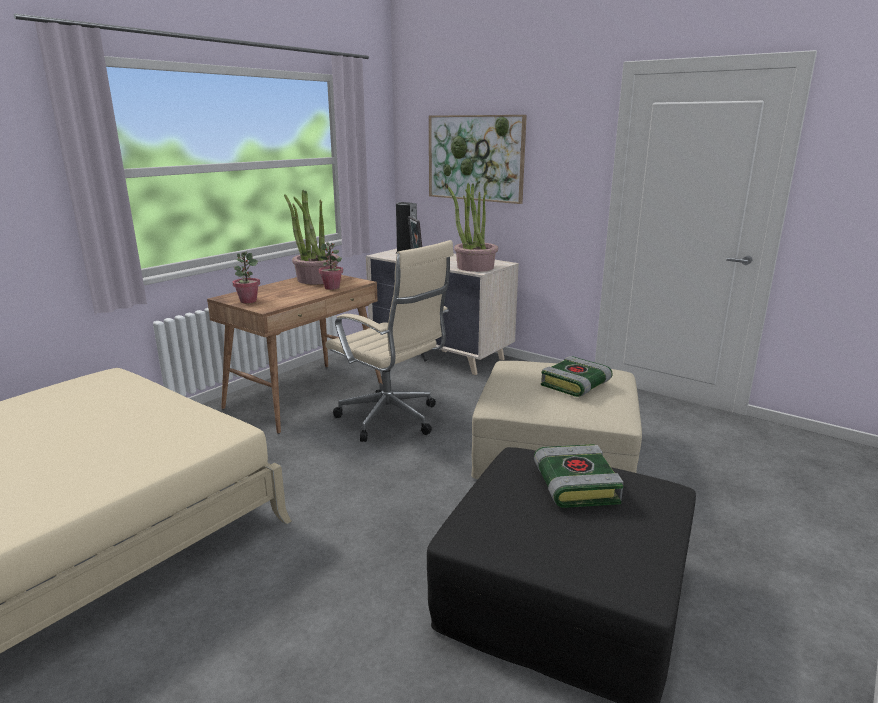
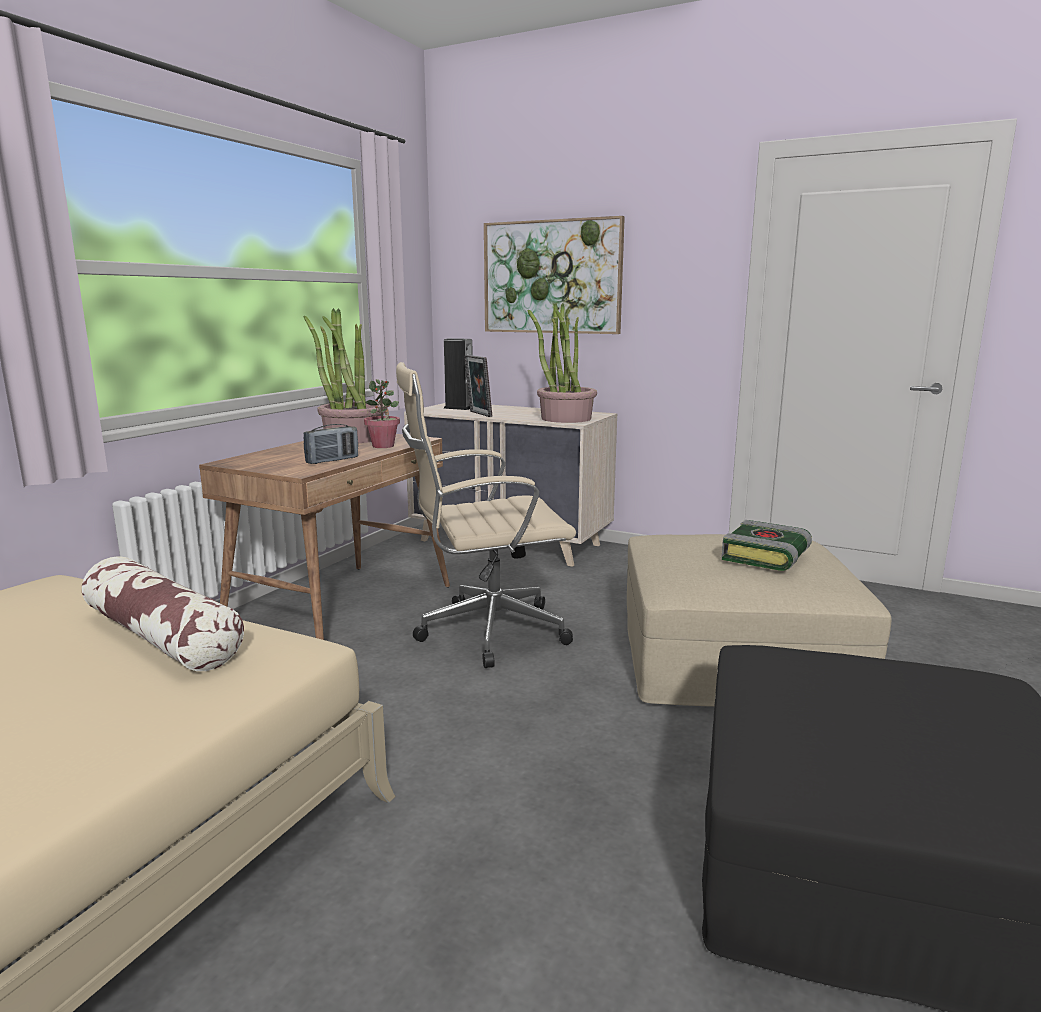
camera: 10 degrees left, 5 degrees down
(158, 414) = (161, 636): none -> pillow
(248, 301) = (267, 464): potted plant -> none
(291, 299) = (332, 460): none -> radio
(392, 420) = (485, 632): beige office chair -> beige office chair turned 135 degrees clockwise
(574, 484) = (876, 687): book -> none

